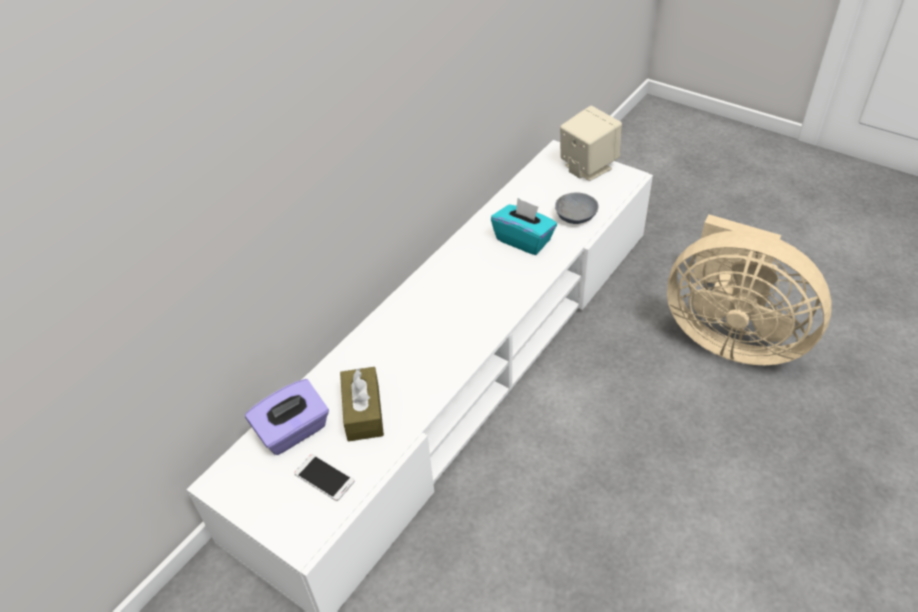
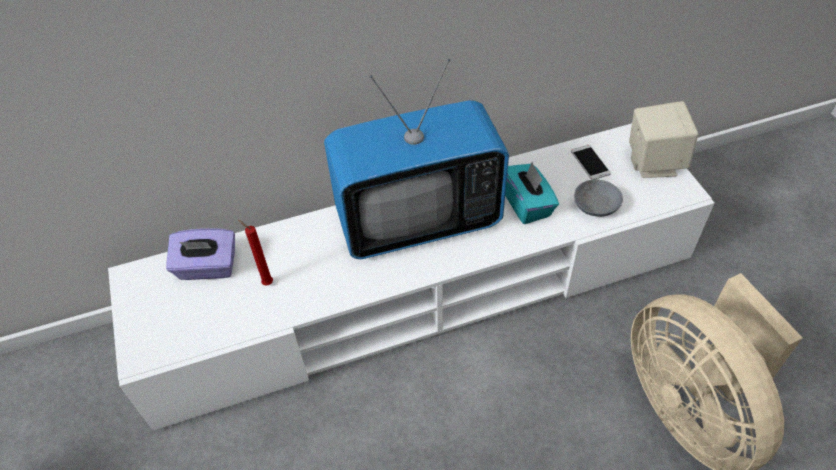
camera: 35 degrees right, 5 degrees up
(324, 477) = (195, 318): phone -> phone (590, 162)
(363, 412) = (266, 283): brown tissue box -> red candle
(449, 295) = (418, 221): none -> television

